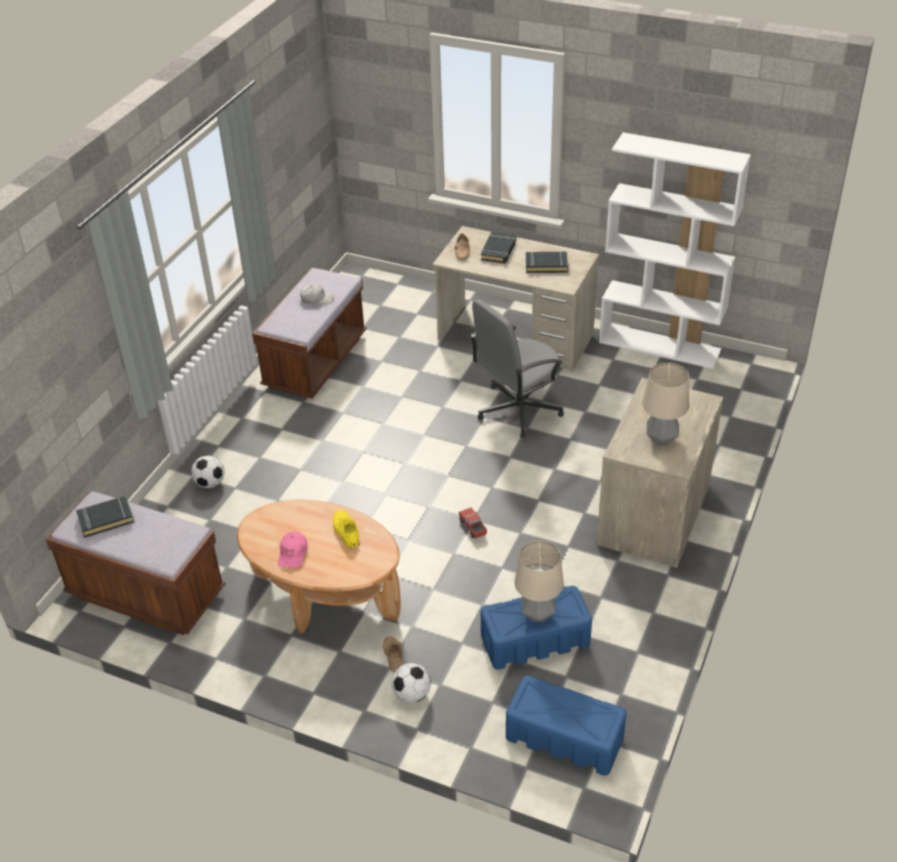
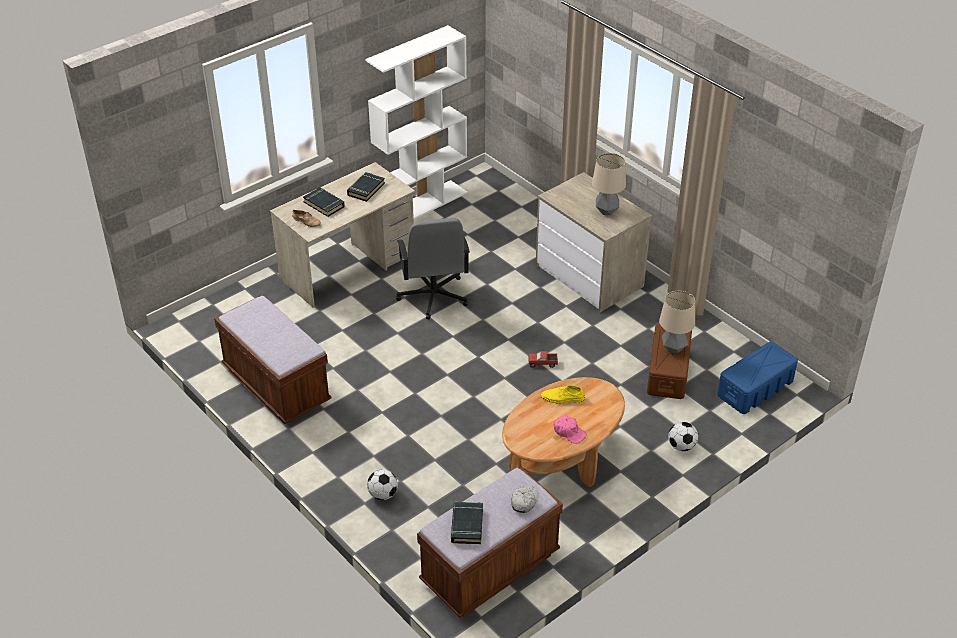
camera: 65 degrees left, 0 degrees up
(316, 299) = (271, 326): white cap -> white cap (524, 501)
(393, 656) = (641, 445): beige shoe -> none
(534, 641) = (668, 372): blue storage box -> brown storage box

